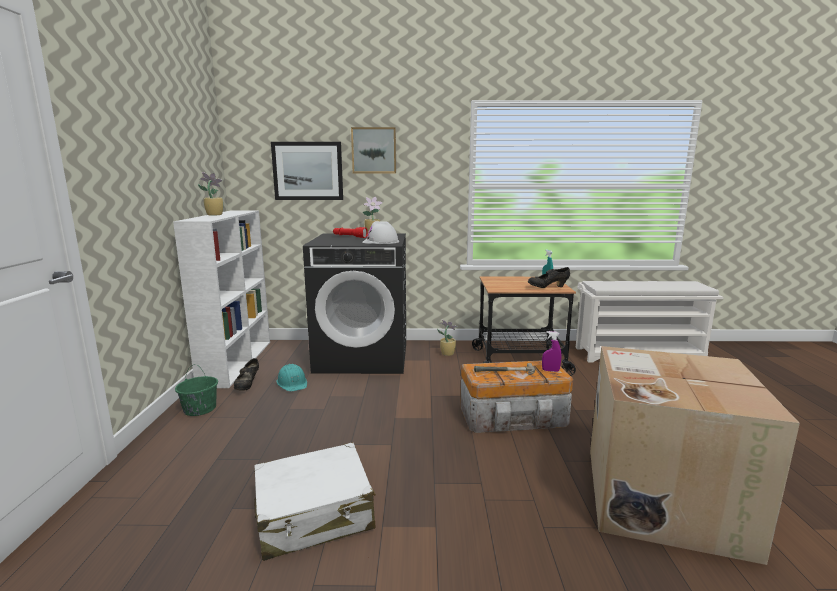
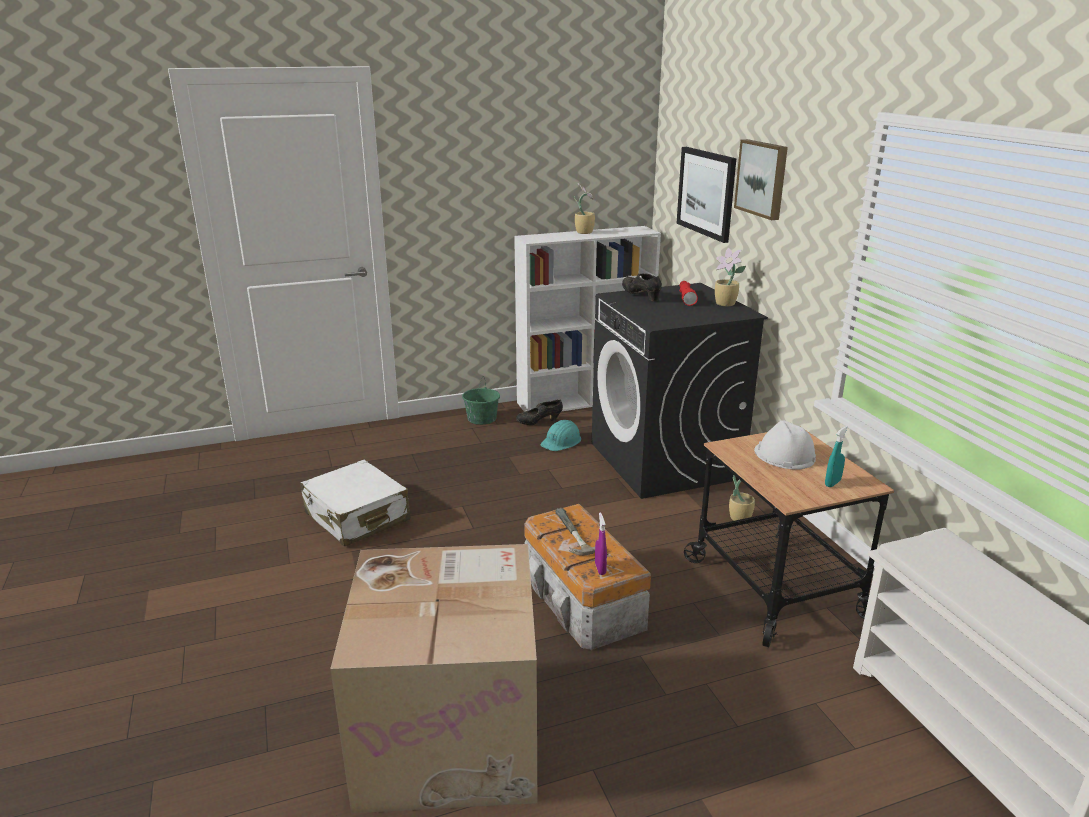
camera: 70 degrees right, 10 degrees up
(381, 242) = (663, 318): white hard hat -> white hard hat (784, 455)
(548, 287) = (786, 486): black shoe -> black shoe (641, 296)

